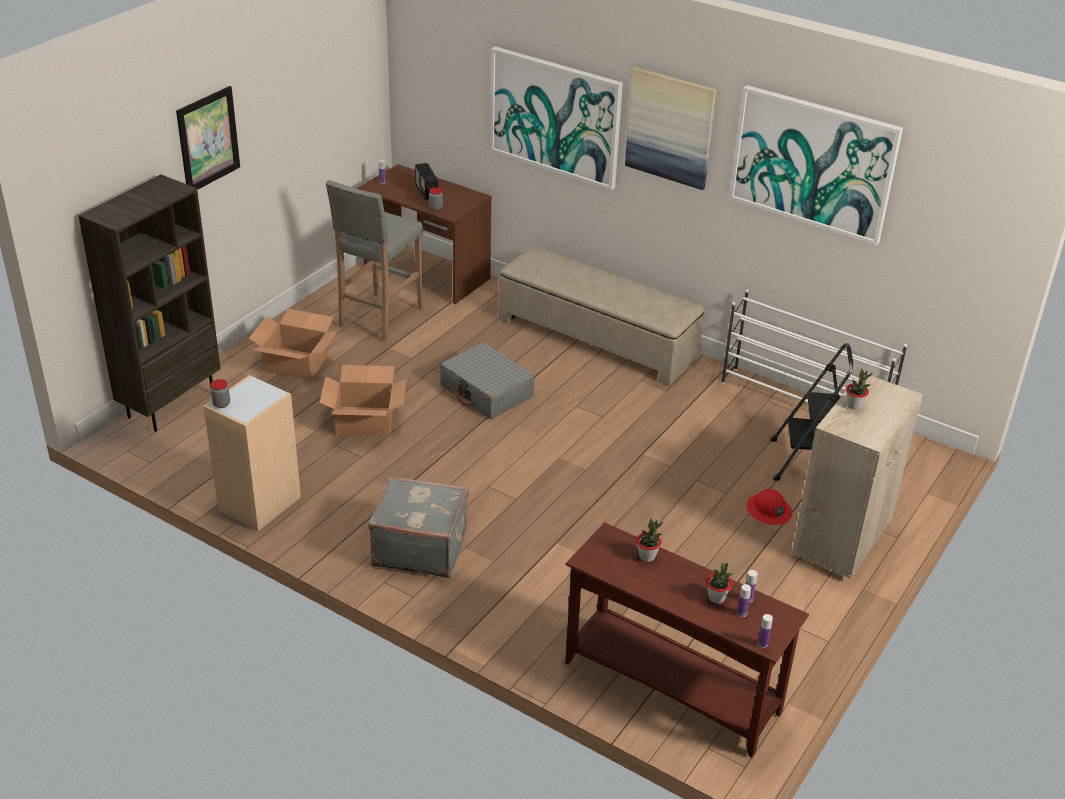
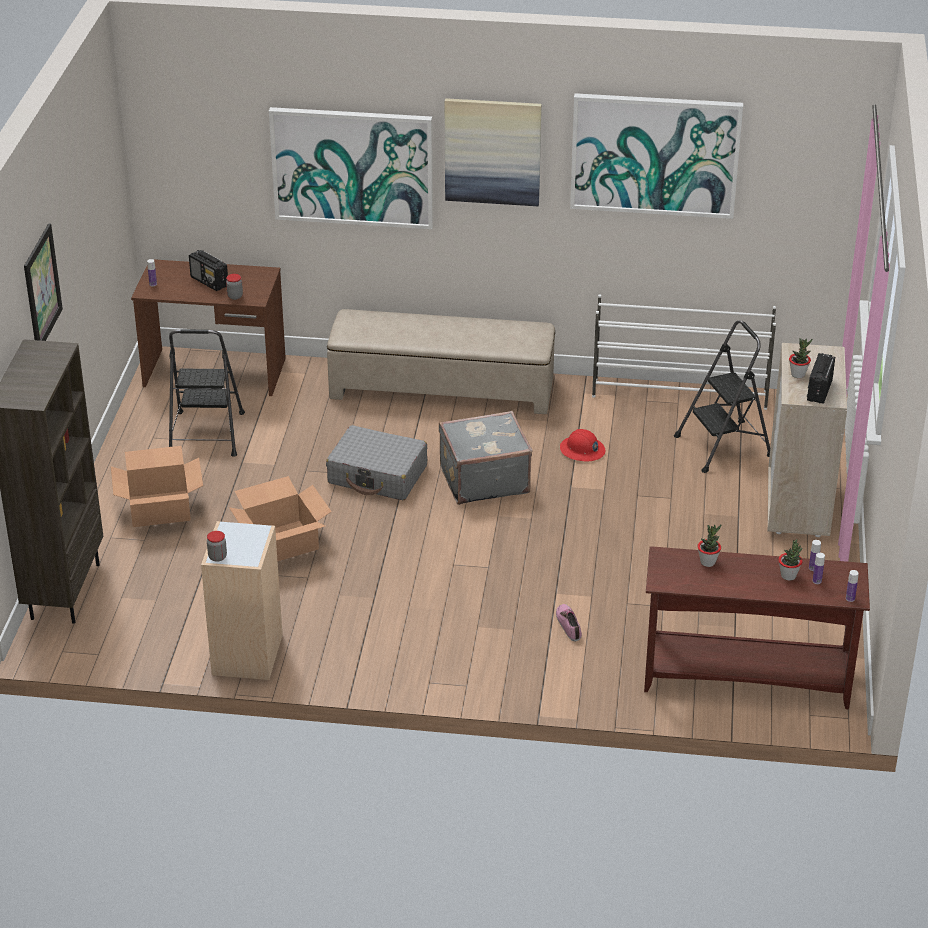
camera: 25 degrees left, 0 degrees up
(379, 318) = (206, 434): grey stool -> black step ladder
(420, 547) = (436, 641): grey suitcase -> grey suitcase (483, 479)
(545, 575) = (569, 625): none -> shoe
(768, 511) = (718, 502): red hard hat -> red hard hat (582, 450)
(863, 427) = (819, 391): none -> radio

